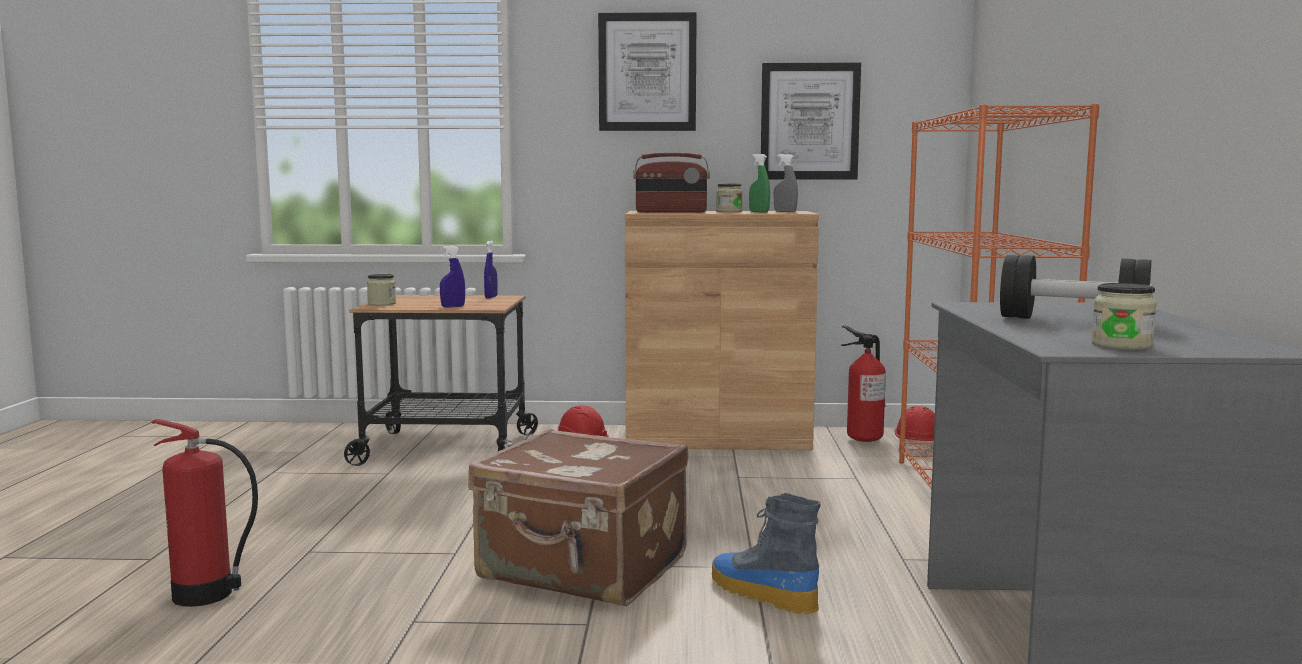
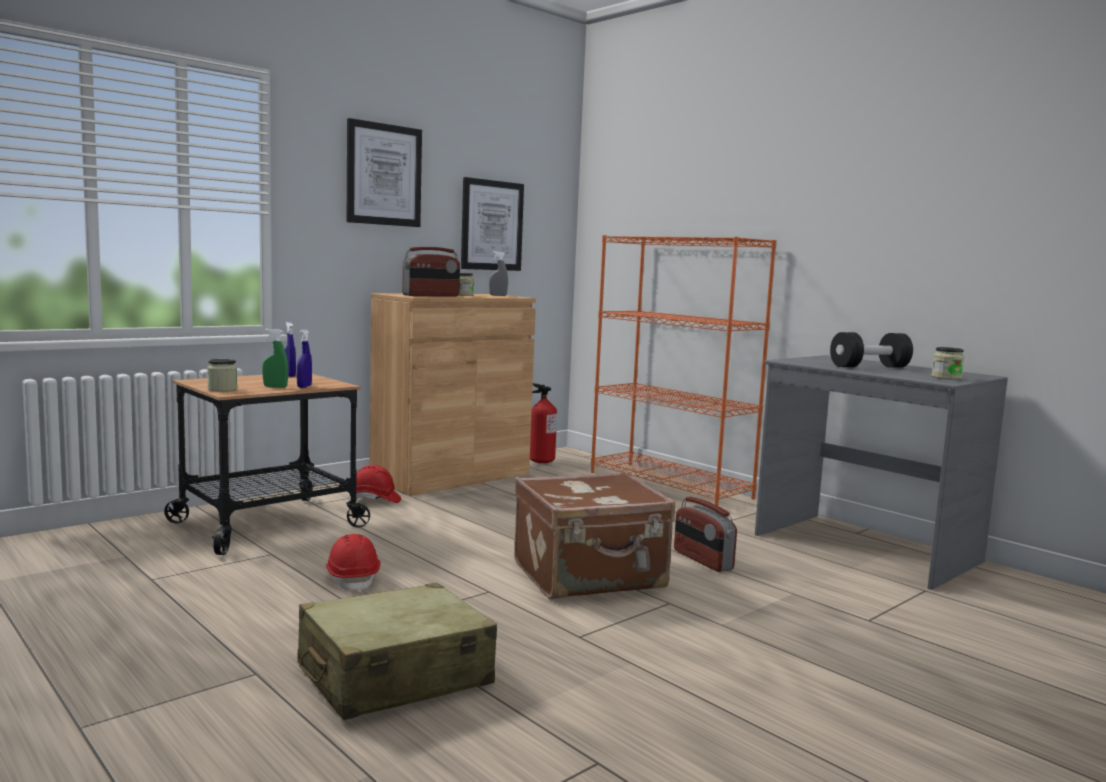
camera: 45 degrees left, 0 degrees up
(207, 595) = (394, 676): fire extinguisher -> beige suitcase
(759, 212) = (486, 296): green spray bottle -> green spray bottle (275, 387)
(761, 593) = (702, 560): boot -> radio
(918, 445) = (576, 460): red hard hat -> red hard hat (353, 579)

